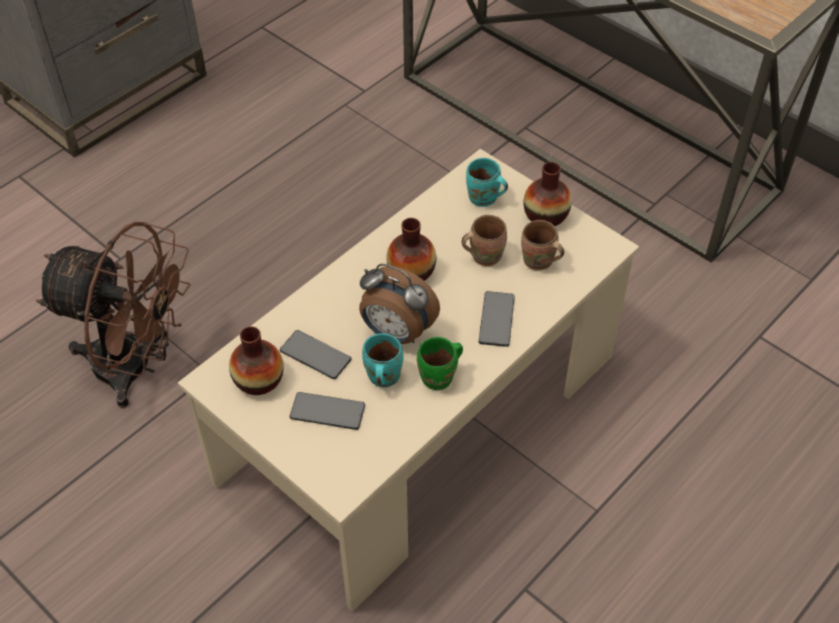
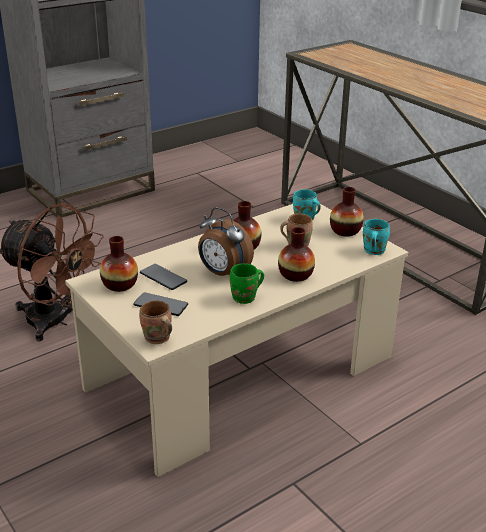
camera: 10 degrees right, 20 degrees down
(381, 377) = (205, 293): turquoise mug -> turquoise mug (372, 251)
(496, 319) = (295, 275): phone -> vase
(538, 263) = (334, 251): brown mug -> brown mug (157, 339)

